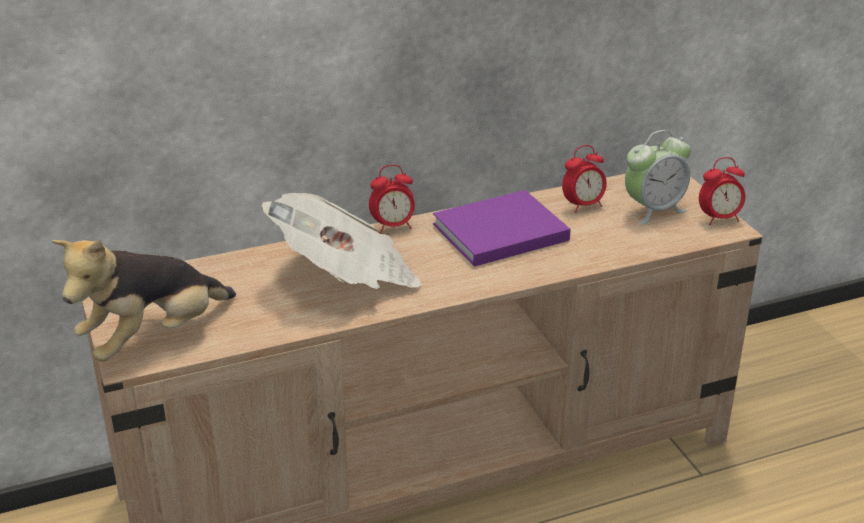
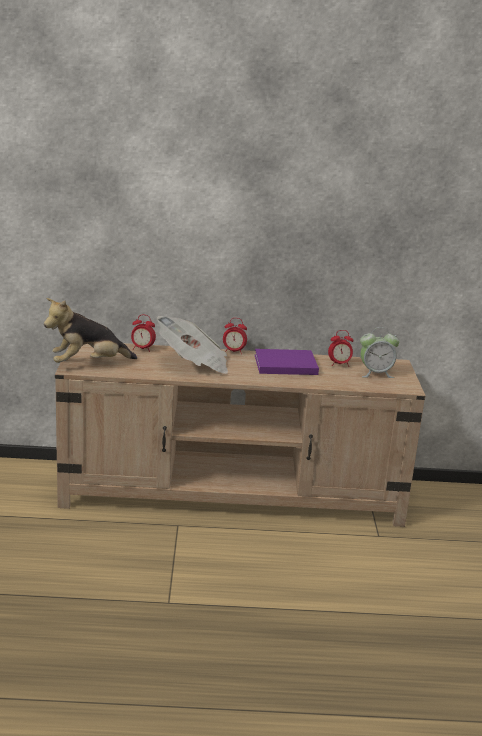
camera: 20 degrees right, 10 degrees down
(719, 219) = (408, 384): alarm clock -> alarm clock (142, 349)

